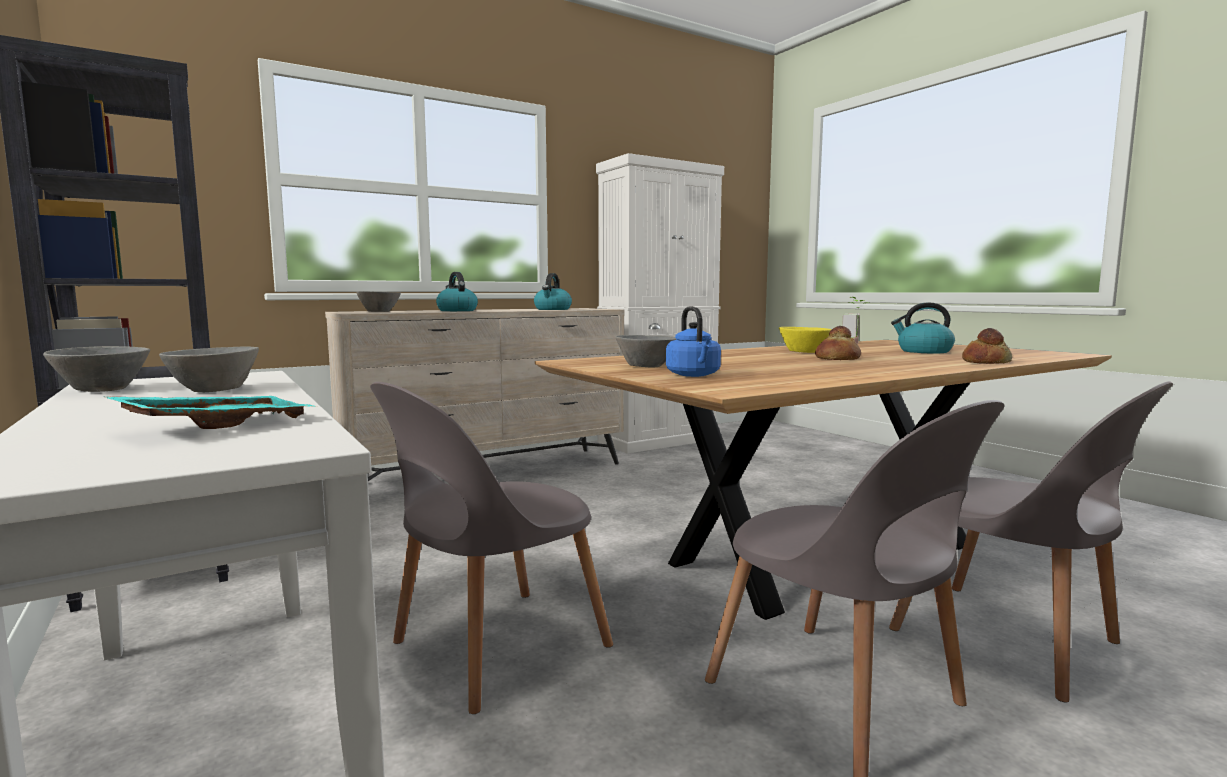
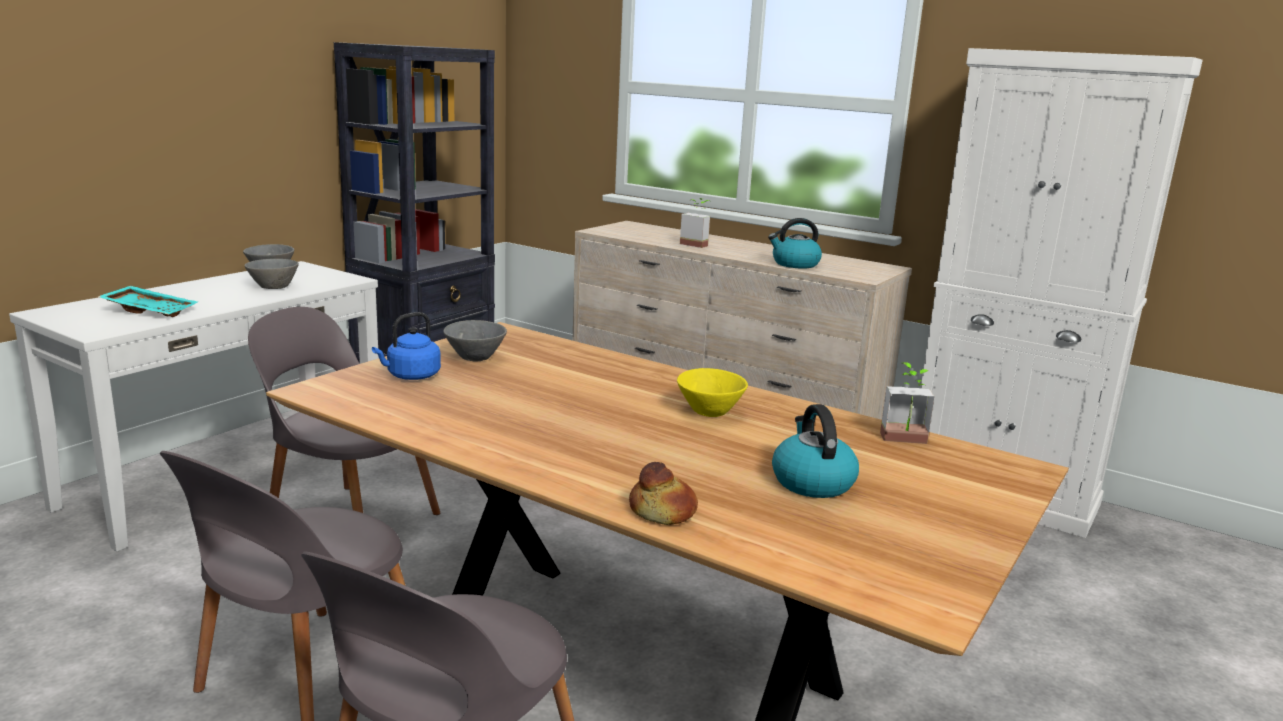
camera: 65 degrees right, 10 degrees up
(380, 312) = (630, 232): grey bowl -> none
(456, 310) = (696, 244): kettle -> potted plant
(837, 359) = (626, 428): bread -> none

